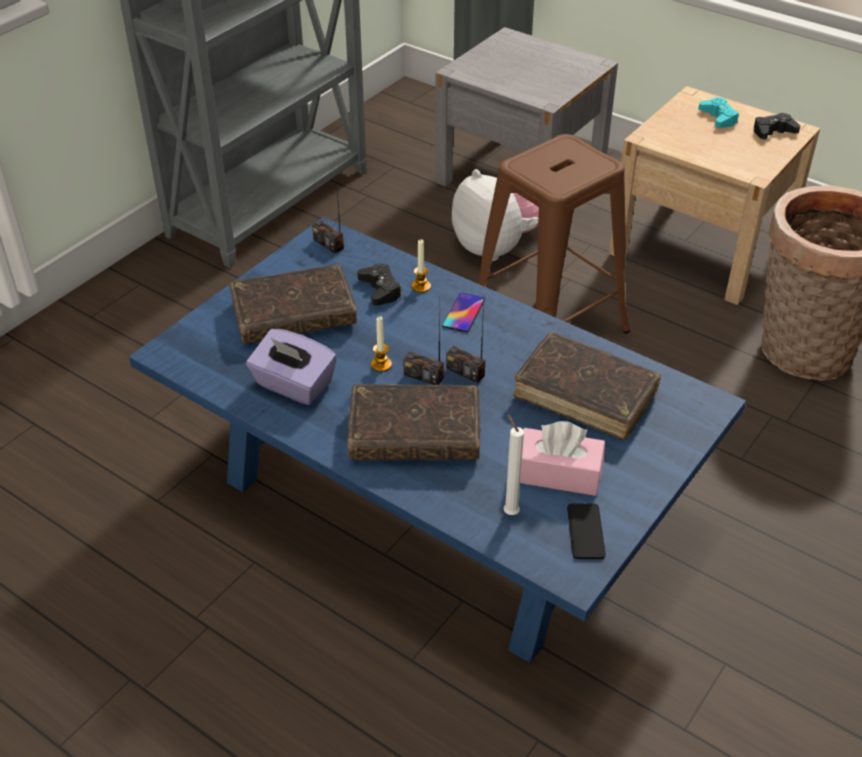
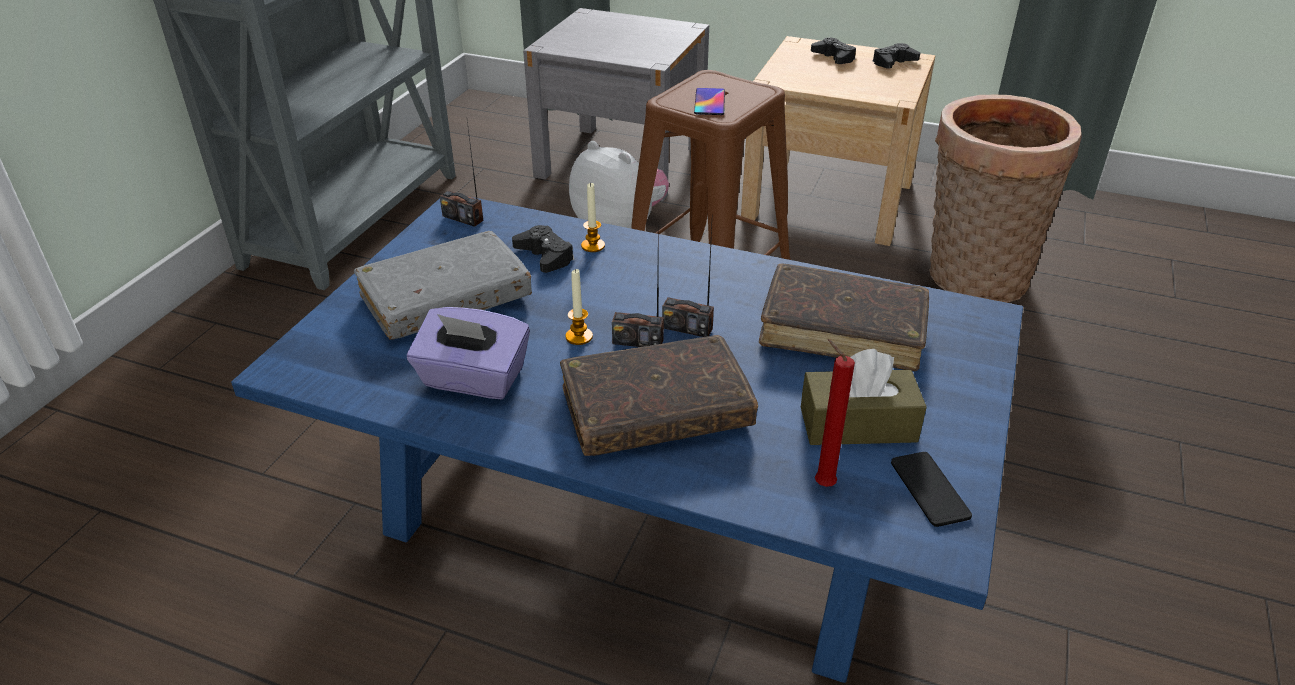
camera: 15 degrees left, 5 degrees down
(294, 315) = (446, 299): brown book -> grey book
(464, 313) = (656, 265): phone -> phone (709, 102)
(509, 511) = (821, 483): white candle -> red candle
(558, 473) = (858, 424): pink tissue box -> brown tissue box
(718, 118) = (834, 57): turquoise game controller -> black game controller

